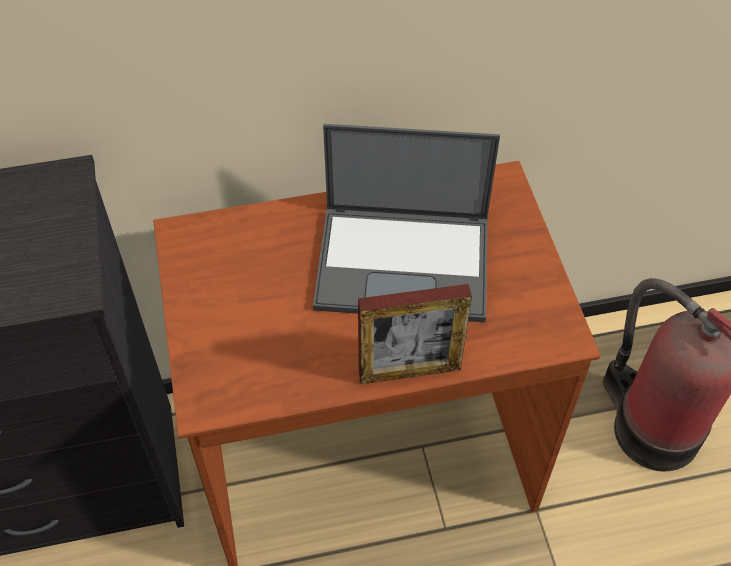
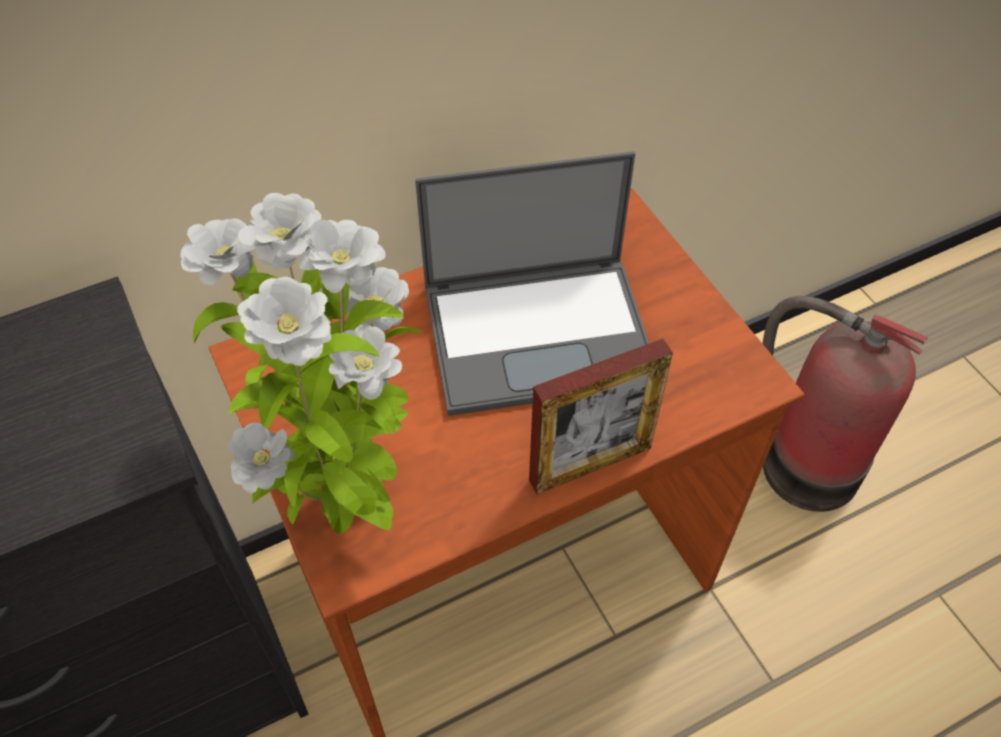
camera: 15 degrees left, 0 degrees up
(215, 360) = (343, 508): none -> potted plant

